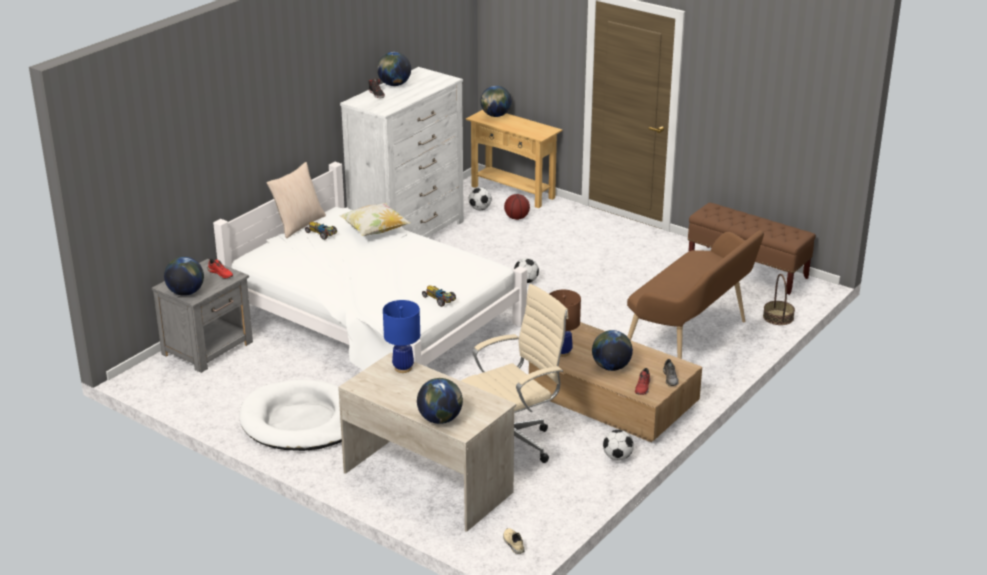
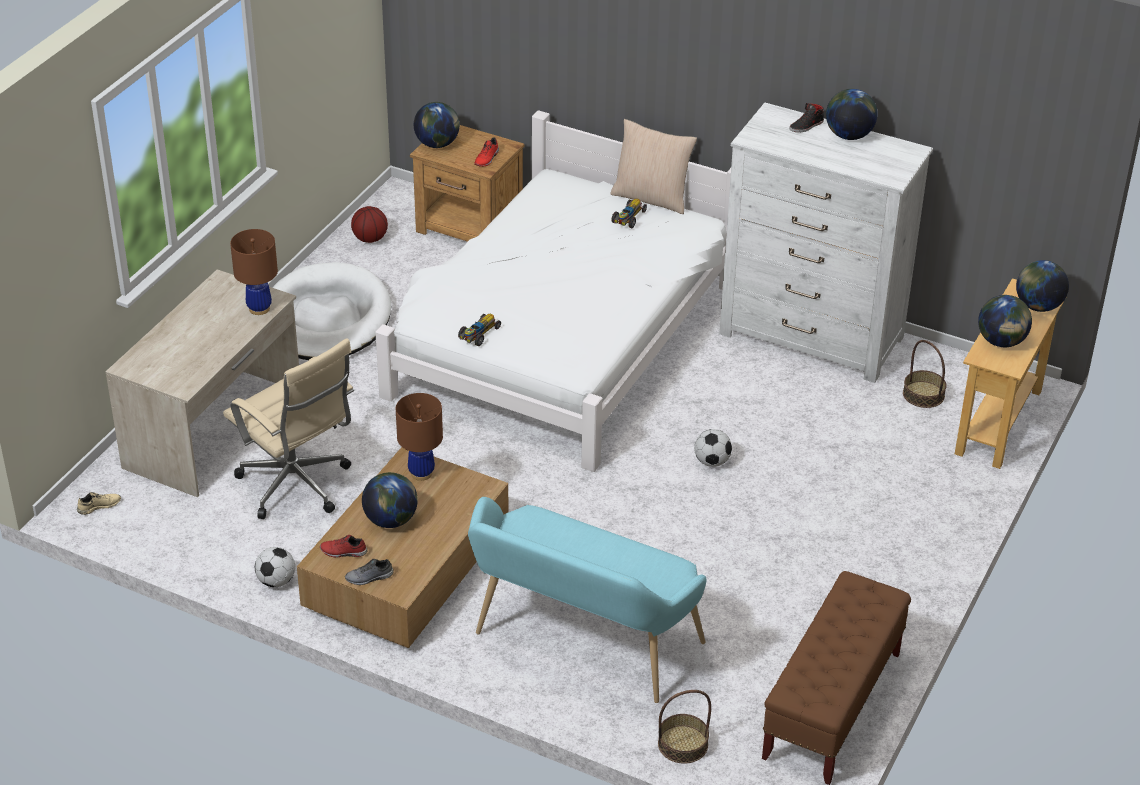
camera: 80 degrees right, 10 degrees up
(209, 348) = (470, 227): grey nightstand -> brown nightstand
(375, 231) = (652, 259): pillow -> none
(403, 368) = (259, 308): blue table lamp -> brown table lamp
(440, 419) = (151, 348): globe -> globe (1001, 341)
(480, 209) = (923, 394): football -> basket
(517, 218) = (910, 434): basketball -> basketball (370, 239)
(691, 342) = (581, 643): brown bench -> turquoise bench

